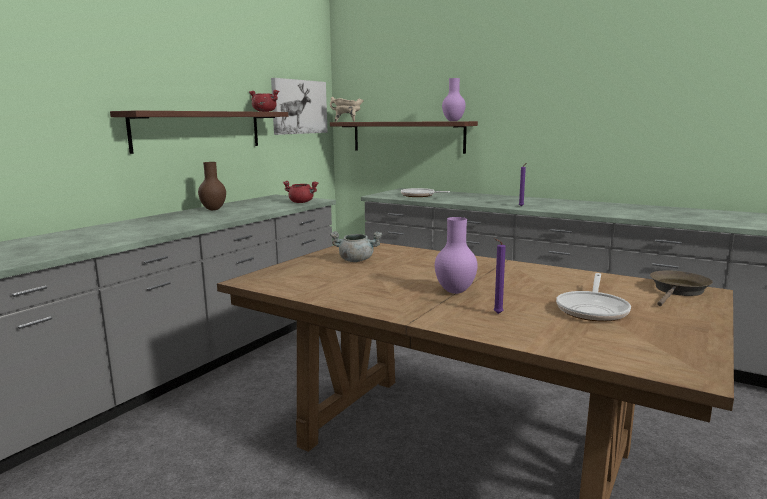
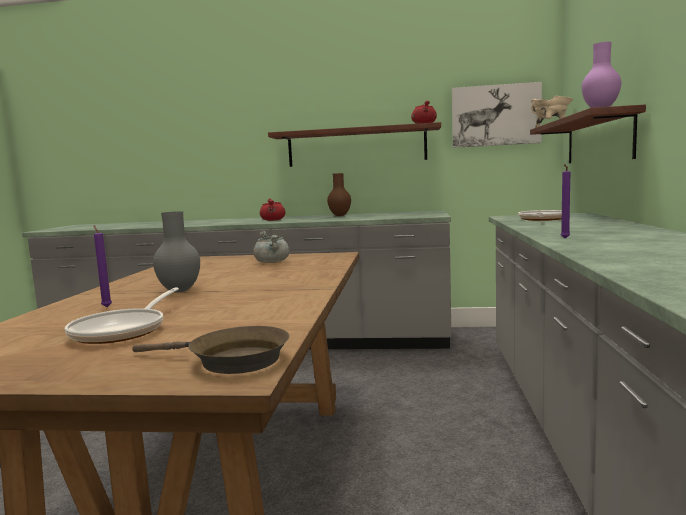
camera: 65 degrees right, 5 degrees down
(301, 202) = (412, 216): red cooking pot -> red cooking pot (273, 220)
(454, 291) = (180, 290): purple vase -> grey vase
(593, 309) = (123, 330): frying pan -> frying pan turned 75 degrees counterclockwise

